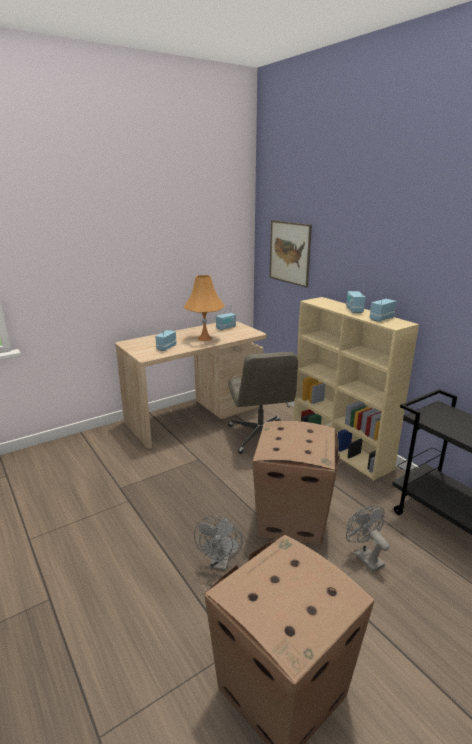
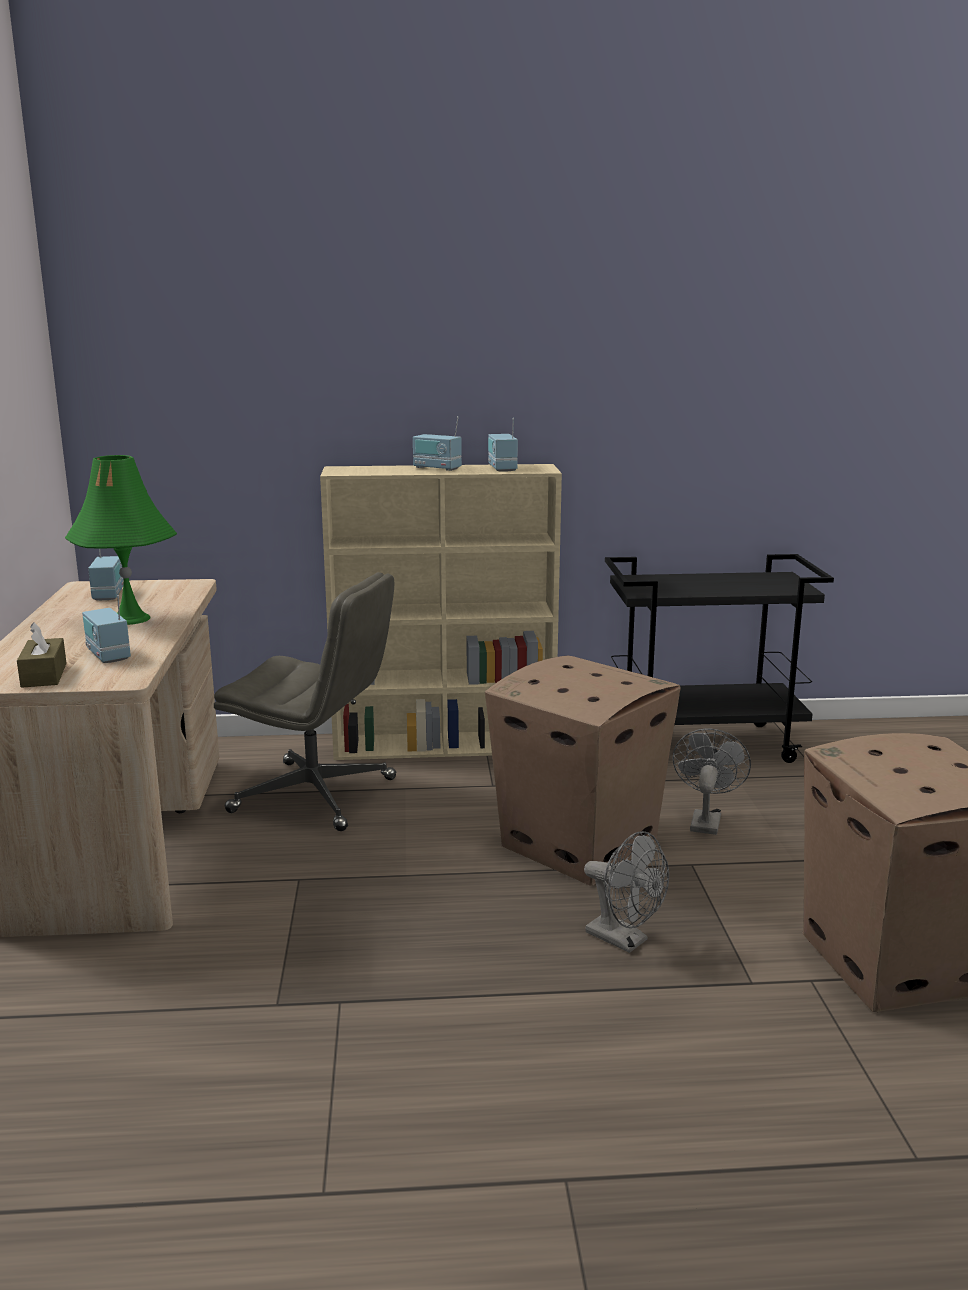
camera: 60 degrees left, 5 degrees down
(140, 347) = (44, 675): none -> brown tissue box
(205, 338) = (130, 619): orange table lamp -> green table lamp
(289, 253) = (198, 391): picture -> none
(364, 557) = (705, 820): grey fan -> grey fan turned 105 degrees clockwise

